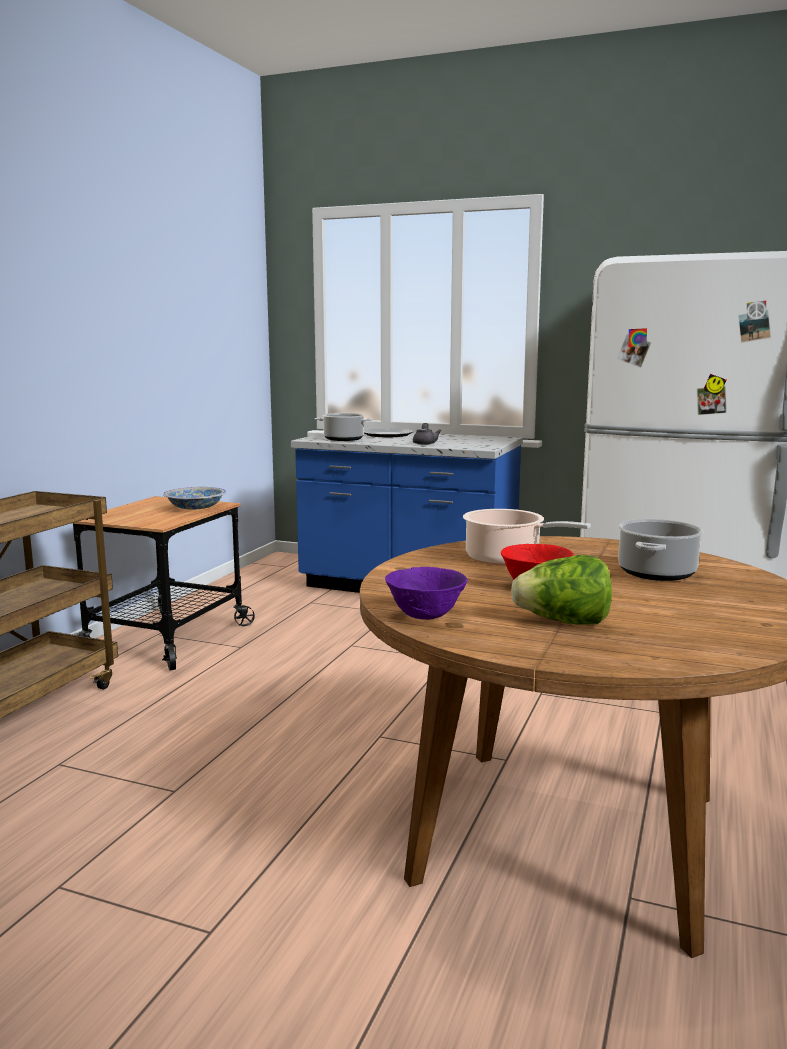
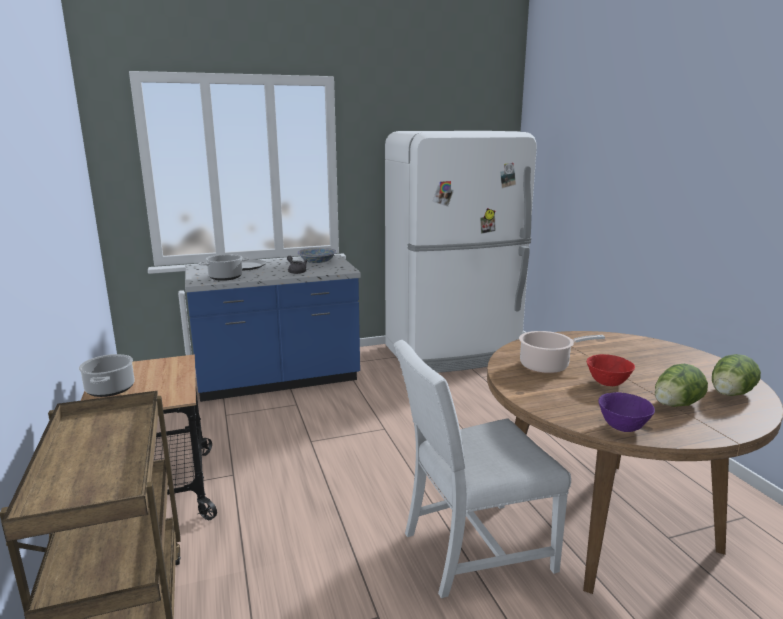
camera: 40 degrees left, 5 degrees up
(195, 508) = (169, 370): bowl -> bowl (317, 262)
(348, 788) = (472, 550): none -> white chair
(656, 572) = (621, 353): cooking pot -> cooking pot (110, 389)
(692, 637) = (730, 395): none -> lettuce

